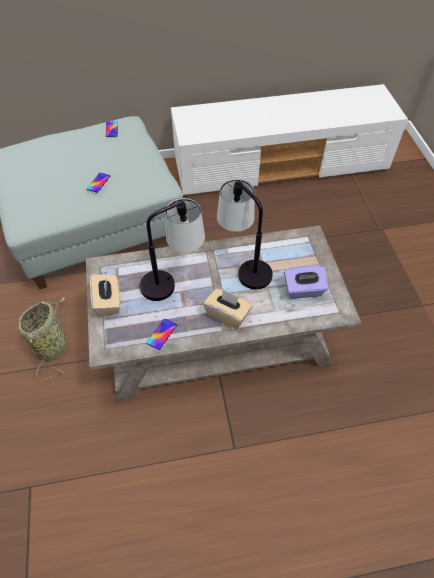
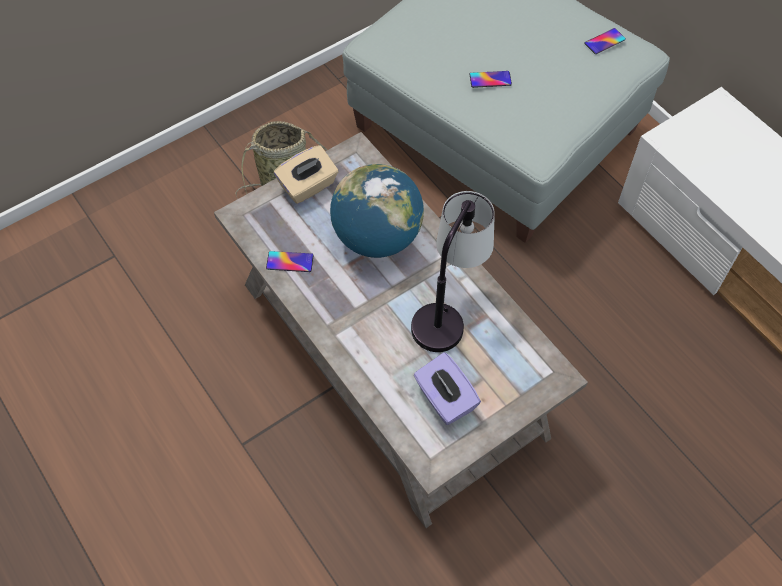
camera: 65 degrees right, 5 degrees up
(172, 280) = (377, 237): table lamp -> globe
(227, 314) = (354, 321): beige tissue box -> none

